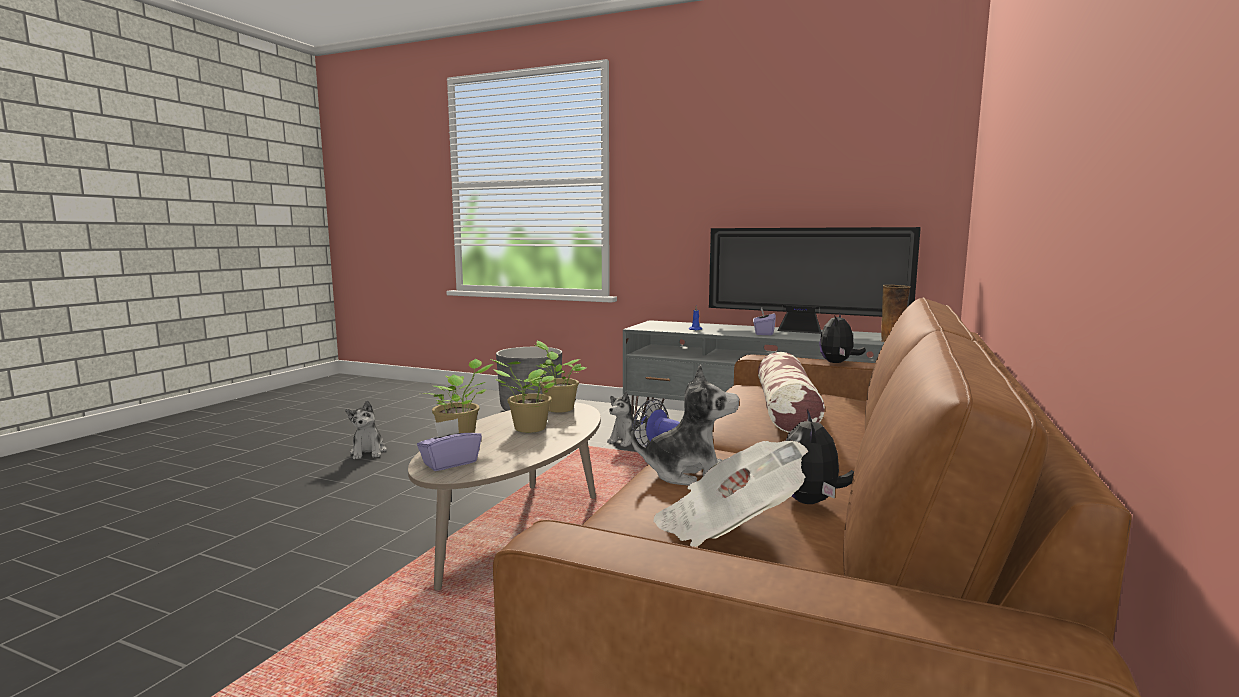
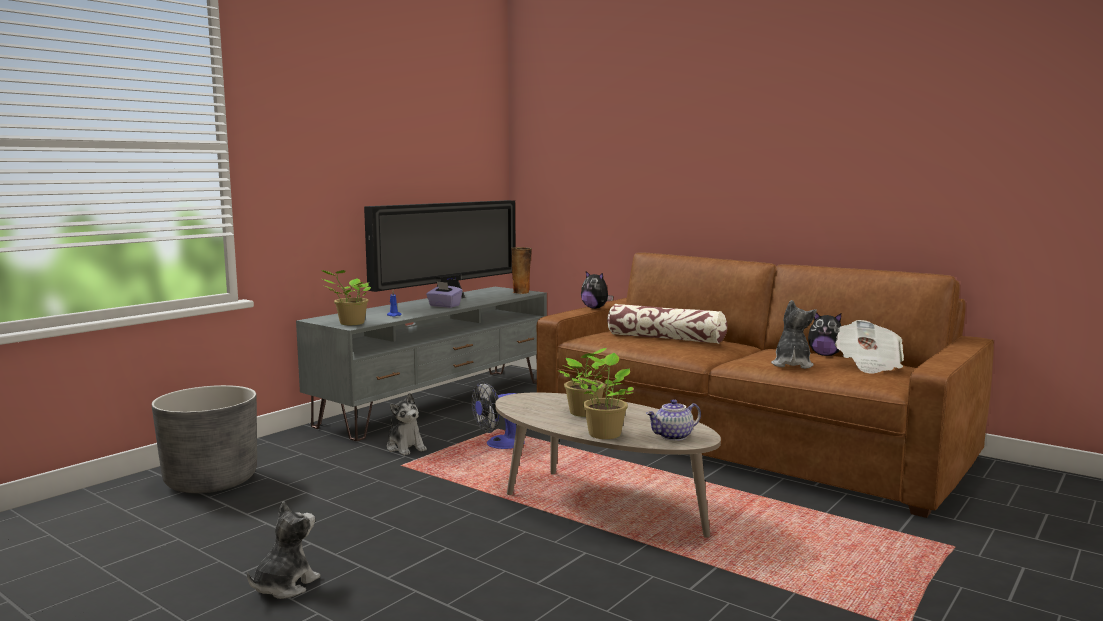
camera: 75 degrees left, 0 degrees up
(368, 452) = (284, 586): plush toy -> plush toy turned 60 degrees counterclockwise
(450, 463) = (673, 437): purple tissue box -> teapot
(557, 408) = (522, 402): potted plant -> potted plant (350, 323)

